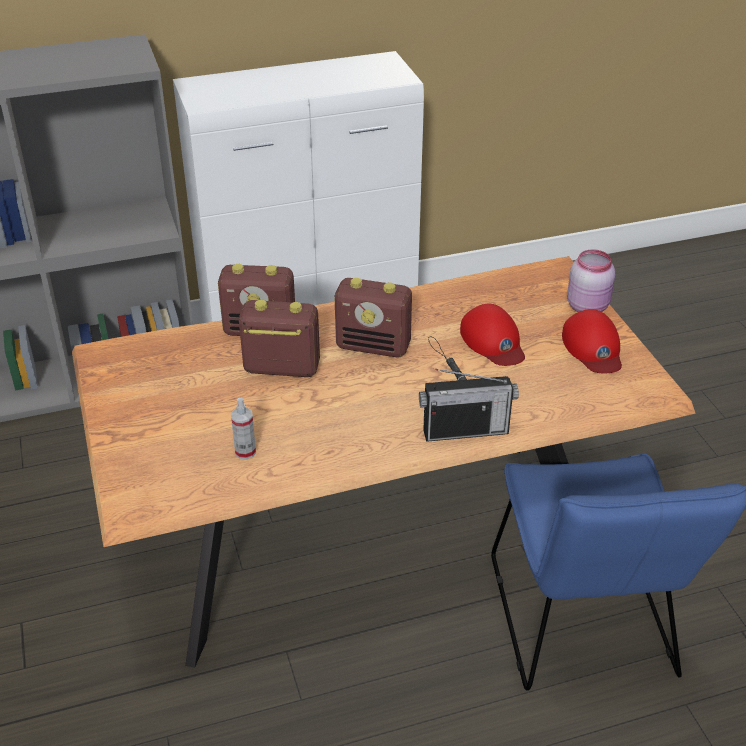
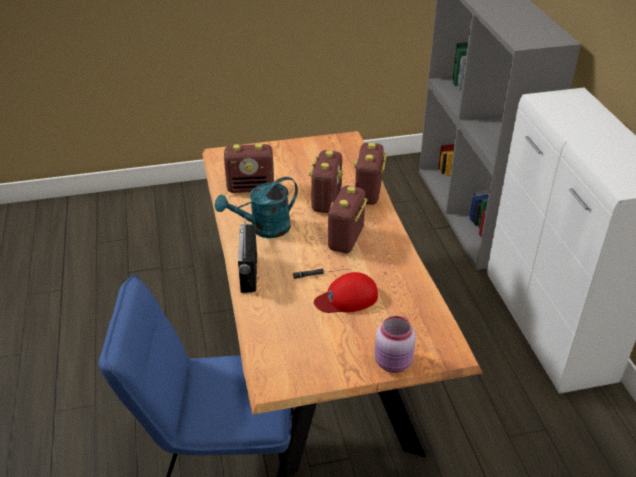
camera: 95 degrees right, 0 degrees up
(245, 452) = (251, 188): spray bottle -> radio
(358, 426) = (263, 229): none -> turquoise watering can
(593, 348) = (333, 355): red cap -> none

